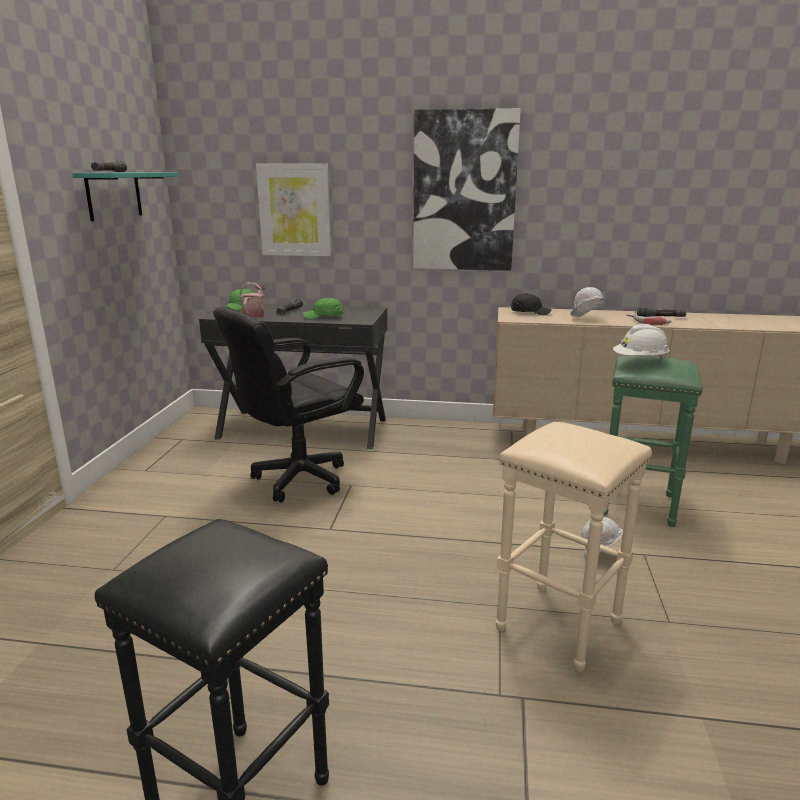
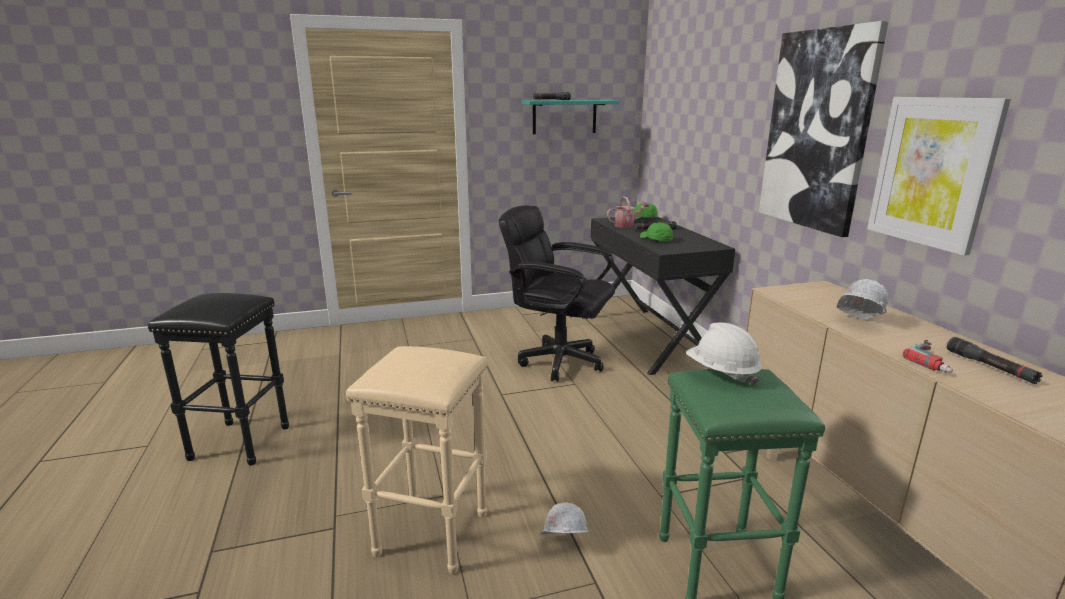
camera: 65 degrees right, 0 degrees up
(294, 210) = (697, 138): picture -> picture (932, 172)
(530, 312) = (828, 295): black cap -> none

